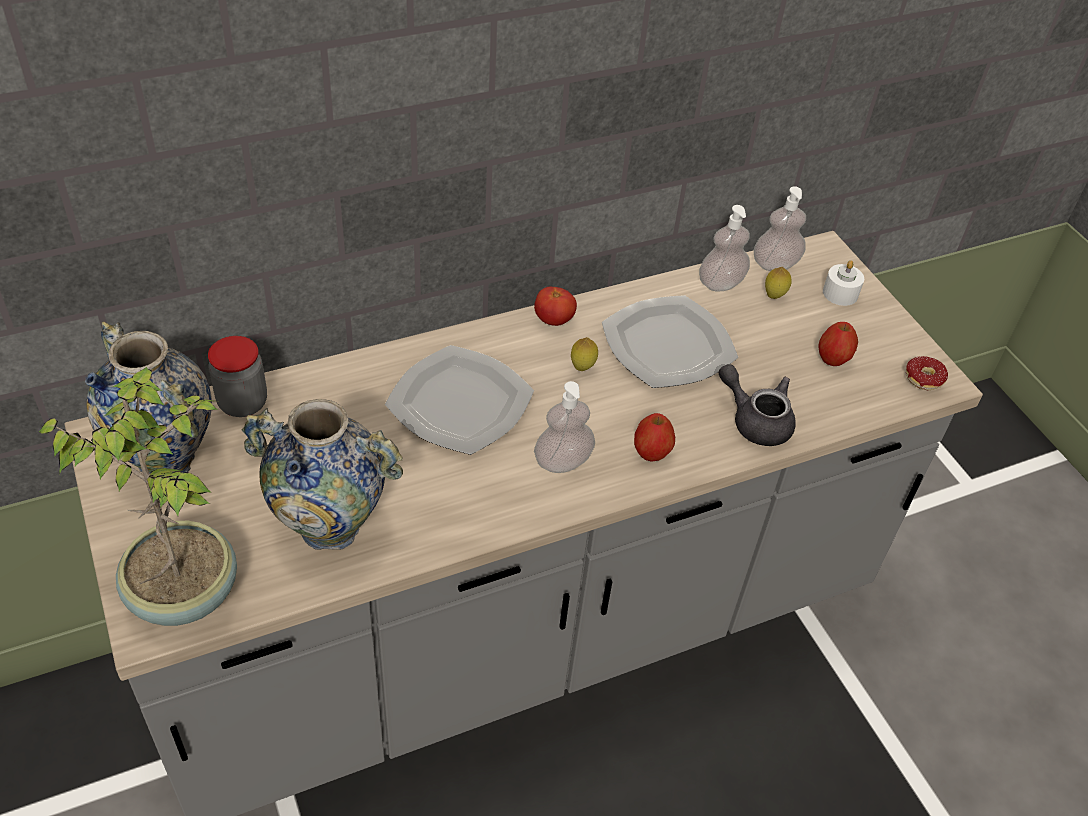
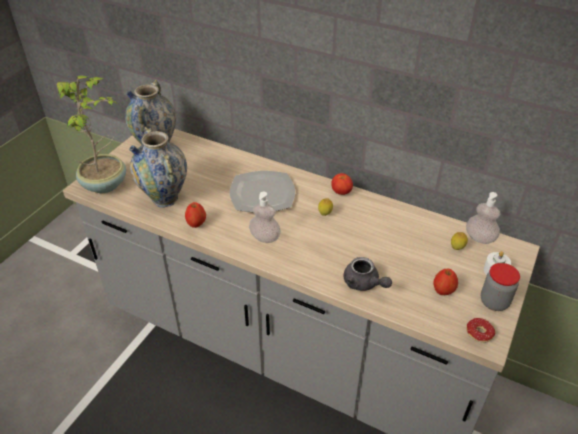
camera: 55 degrees right, 5 degrees down
(243, 403) = (200, 147): jar -> jar (494, 302)
(651, 452) = (301, 260): apple -> apple (196, 224)
(666, 345) = (372, 231): plate -> none
(721, 283) = (438, 227): soap dispenser -> none
(755, 420) = (364, 284): grey teapot -> grey teapot turned 135 degrees clockwise

